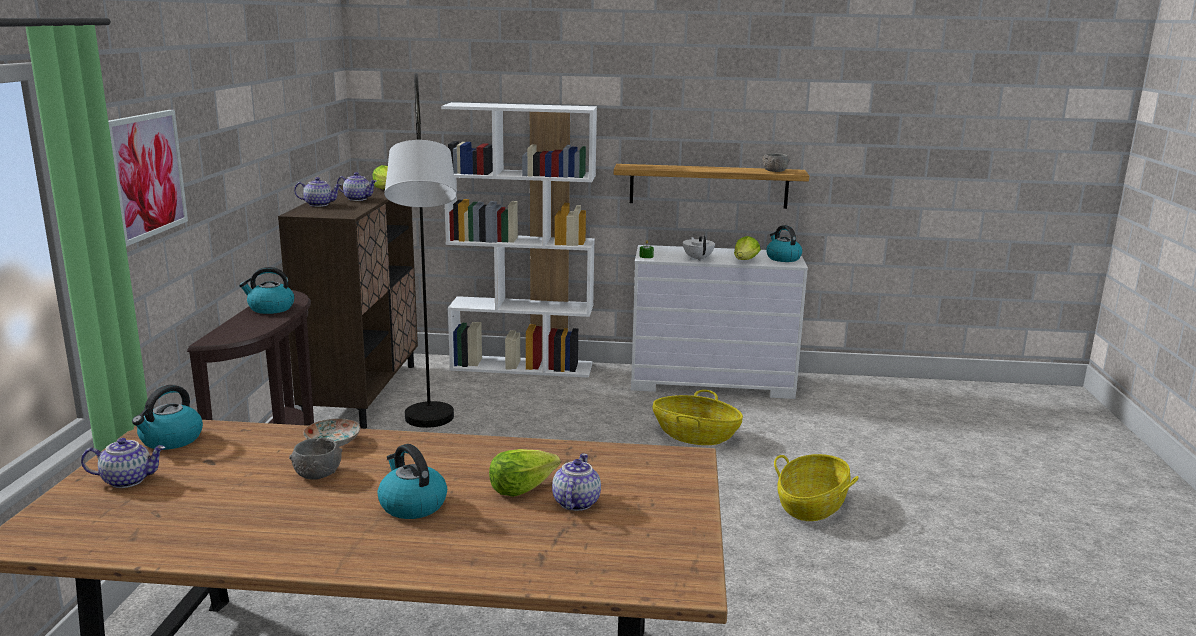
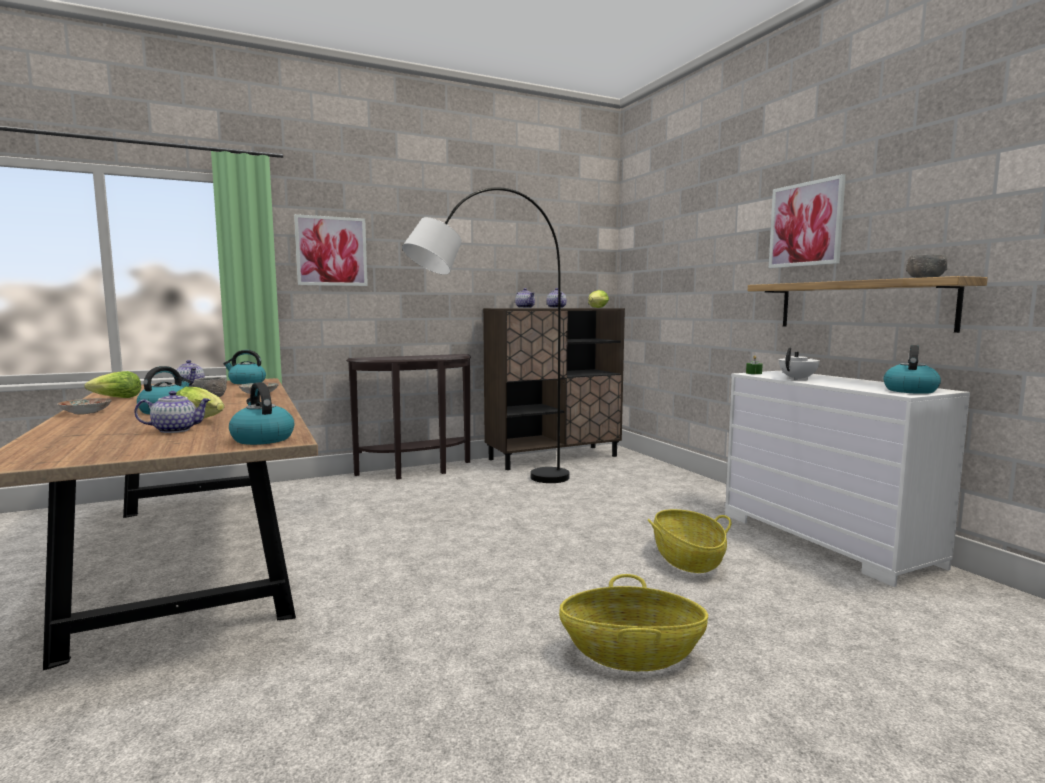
camera: 60 degrees right, 10 degrees down
(270, 308) = (428, 356): kettle -> kettle (262, 439)
(346, 558) = (86, 412): none -> plate
(522, 366) = (684, 477): white bookcase -> none
(650, 109) = (805, 224): none -> picture
(745, 261) = (848, 386): lettuce -> lettuce (116, 398)

